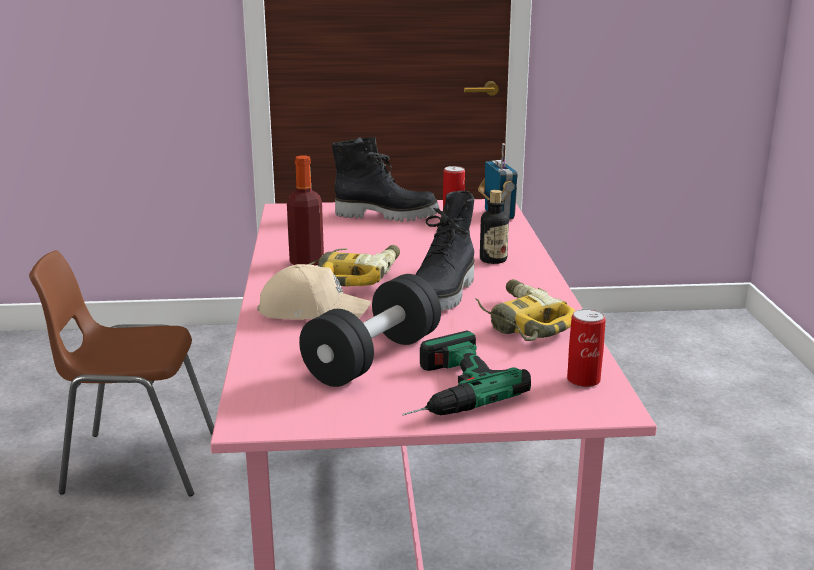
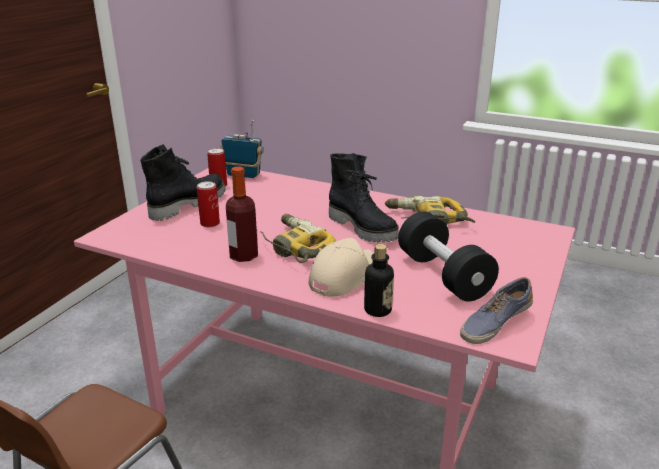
camera: 60 degrees left, 5 degrees up
(283, 405) = (494, 323): none -> shoe
(442, 390) = (504, 266): power drill -> none
(493, 260) = (321, 198): bottle -> bottle (377, 310)
(583, 380) = (515, 227): can -> can (210, 223)

